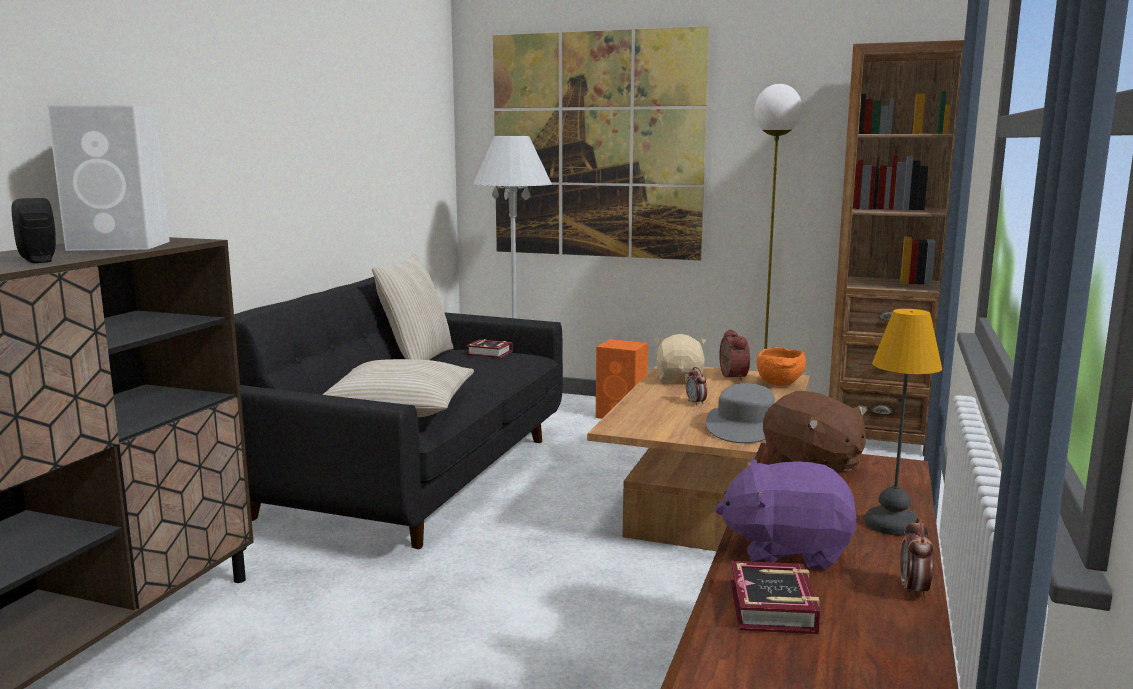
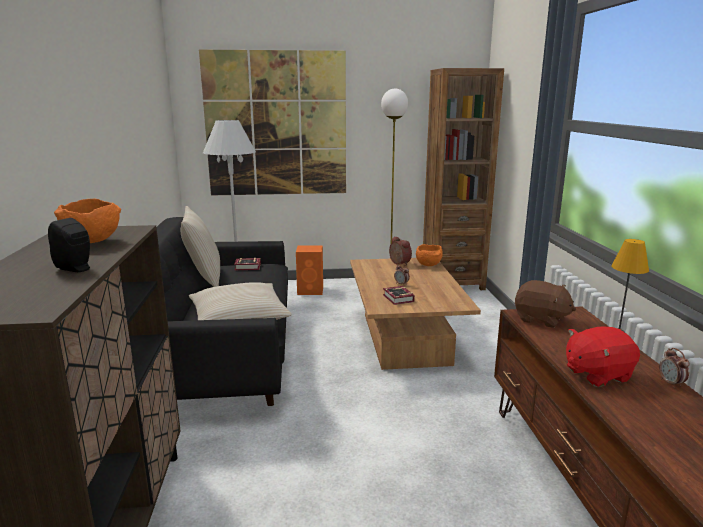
camera: 25 degrees left, 5 degrees up
(122, 246) = (93, 241): white speaker -> orange bowl
(680, 379) = (375, 269): beige plush toy -> none
(745, 427) = (443, 295): grey hat -> none
(769, 610) = (635, 411): book -> book (398, 299)
(786, 550) = (596, 374): purple plush toy -> red plush toy

